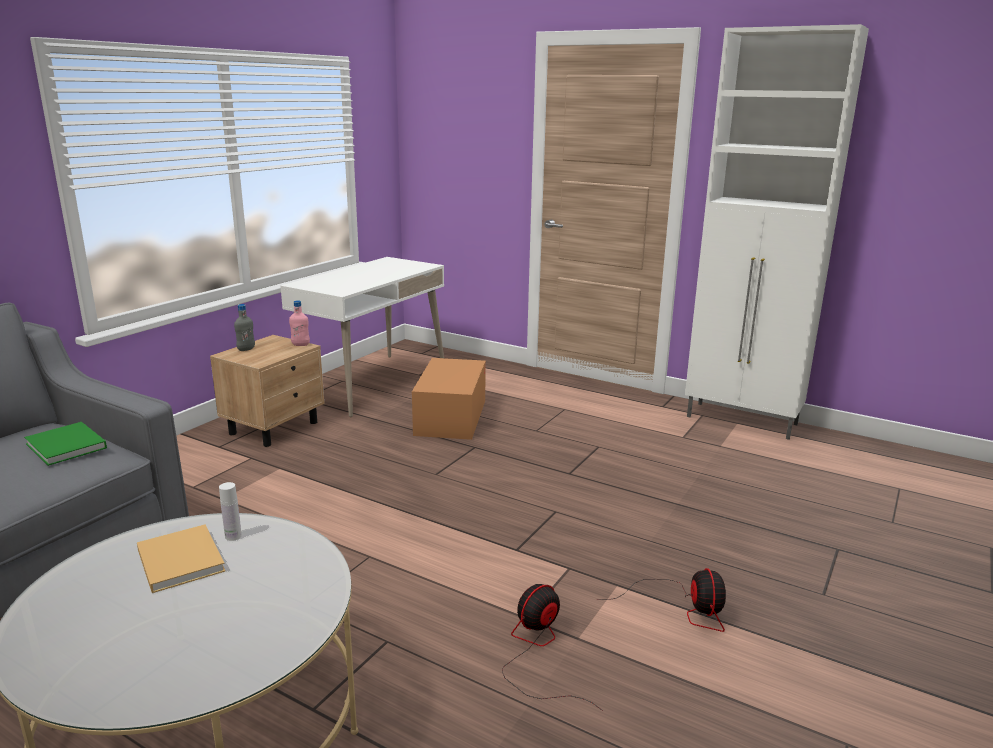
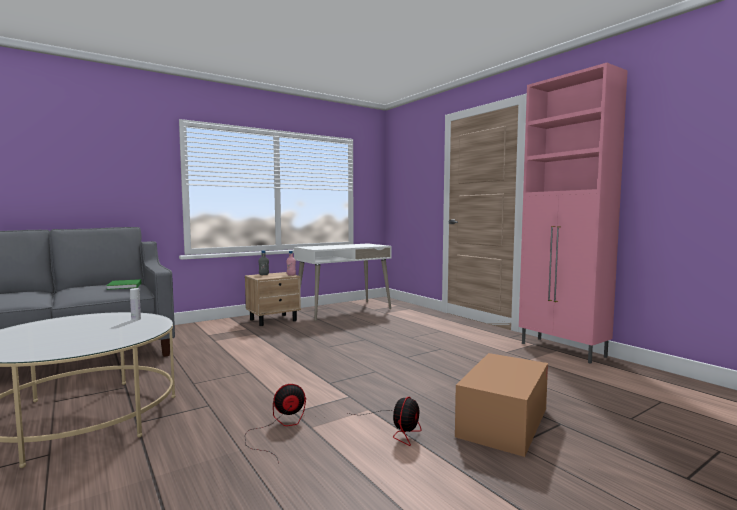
camera: 25 degrees right, 15 degrees down
(180, 559) = (101, 322): beige book -> none
(451, 417) = (368, 326): cardboard box -> cardboard box (503, 422)
(743, 421) = (563, 350): white cabinet -> pink cabinet

